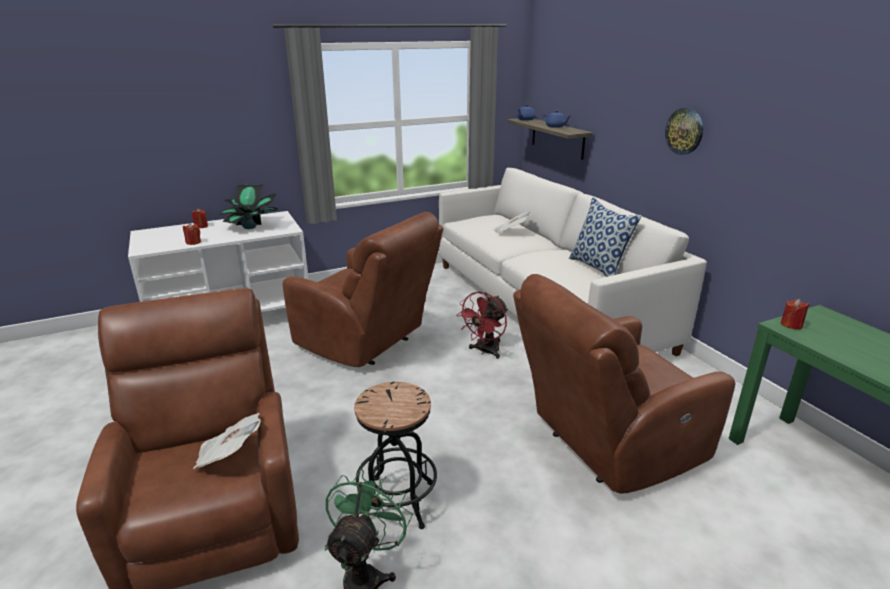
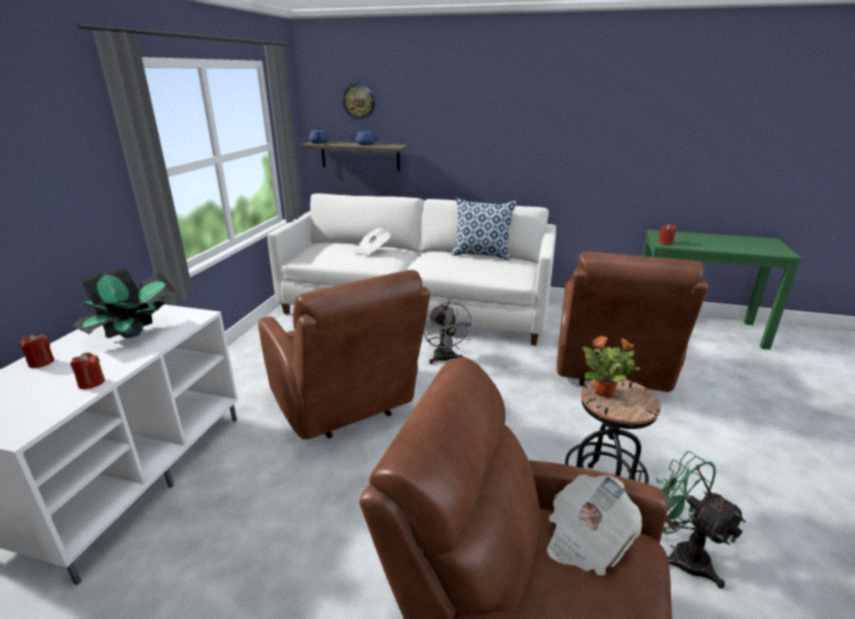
camera: 50 degrees left, 0 degrees up
(367, 343) = (345, 407): brown armchair -> brown armchair turned 75 degrees clockwise
(392, 393) = (605, 392): none -> potted plant
(485, 351) = (445, 359): red fan -> grey fan
(684, 131) = (514, 130): wall clock -> wall clock (359, 101)

